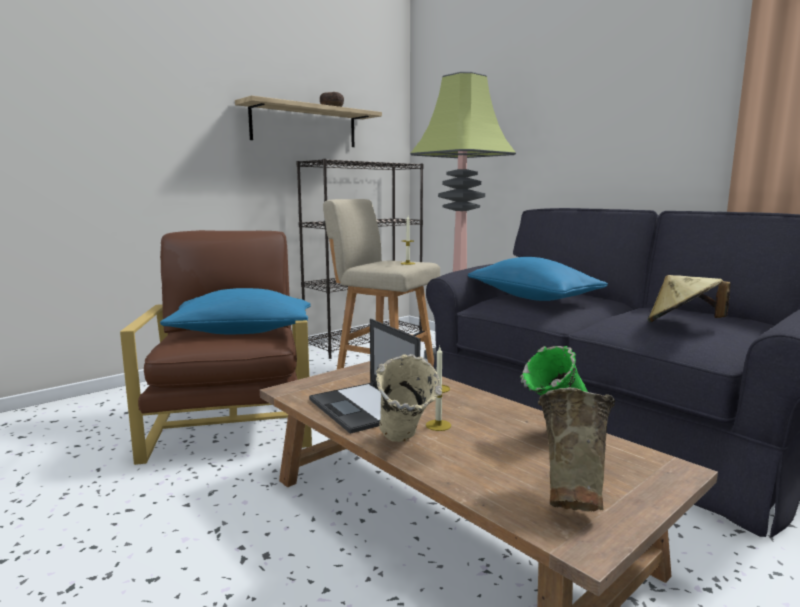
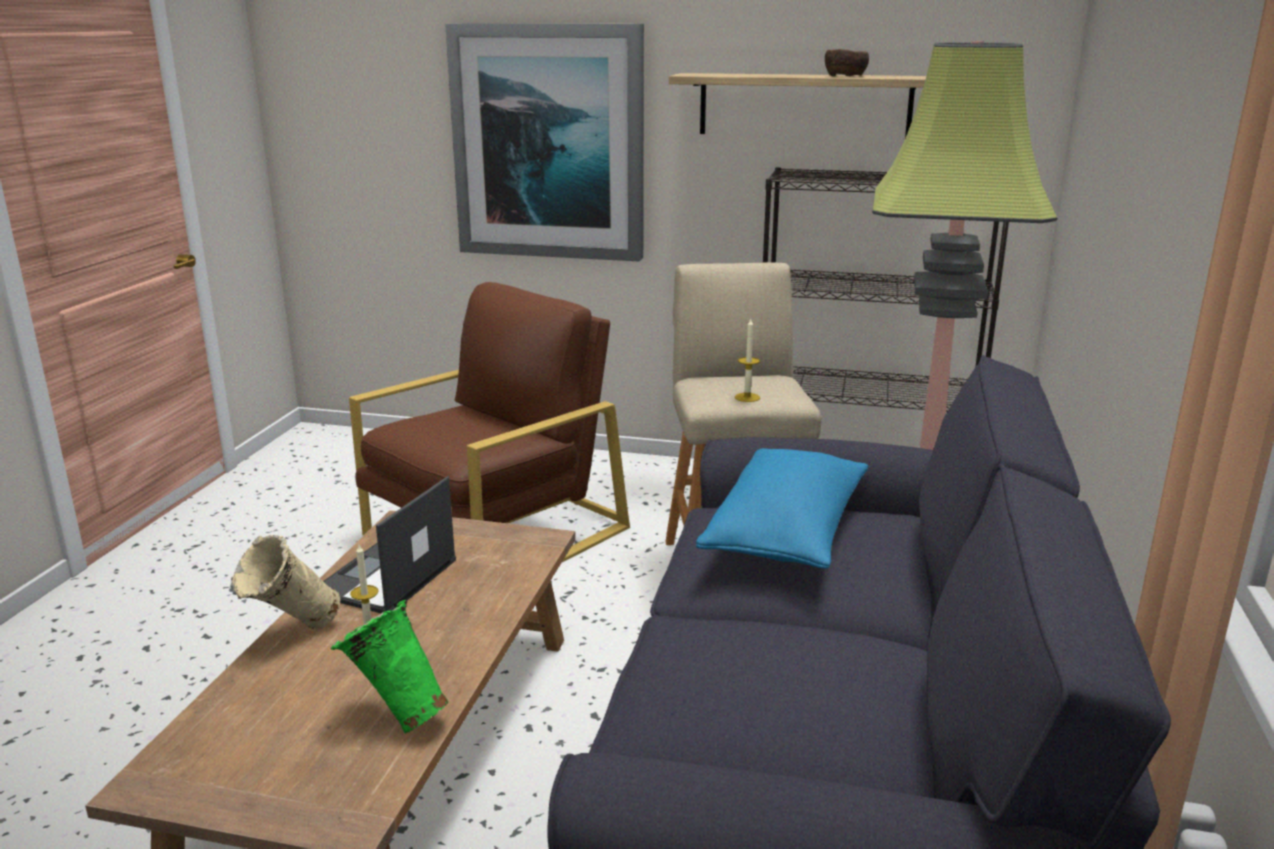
camera: 55 degrees right, 10 degrees up
(144, 142) = (549, 143): none -> picture
(242, 333) = (473, 433): blue pillow -> none
(571, 498) = (234, 759): beige vase -> none
(682, 324) = (732, 691): beige hat -> none

